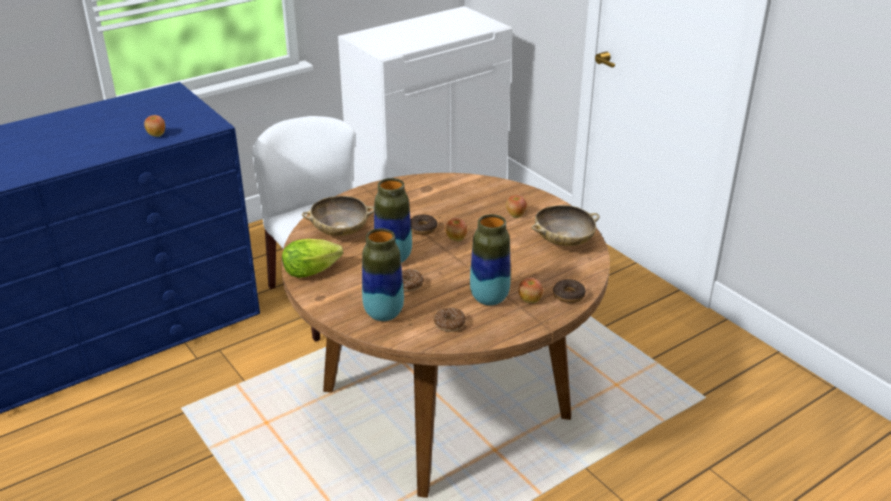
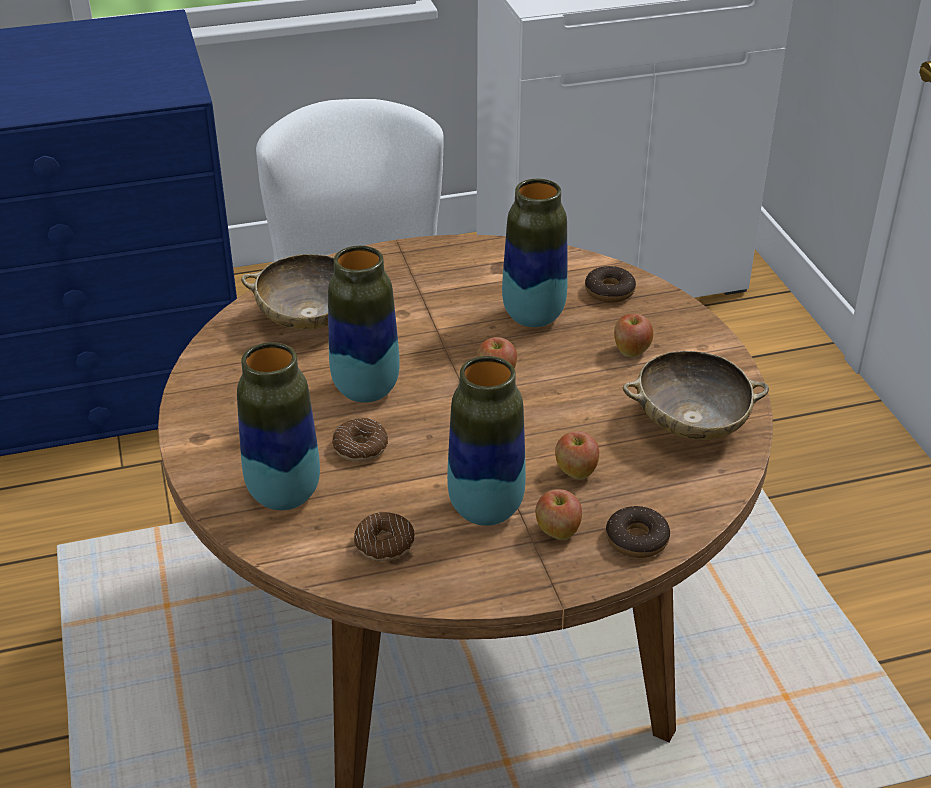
camera: 20 degrees right, 5 degrees up
(156, 135) = (84, 95): apple -> apple (575, 472)
(314, 271) = (222, 384): lettuce -> none
(423, 228) = (450, 343): donut -> donut (609, 291)
(457, 208) = (533, 316): none -> vase

